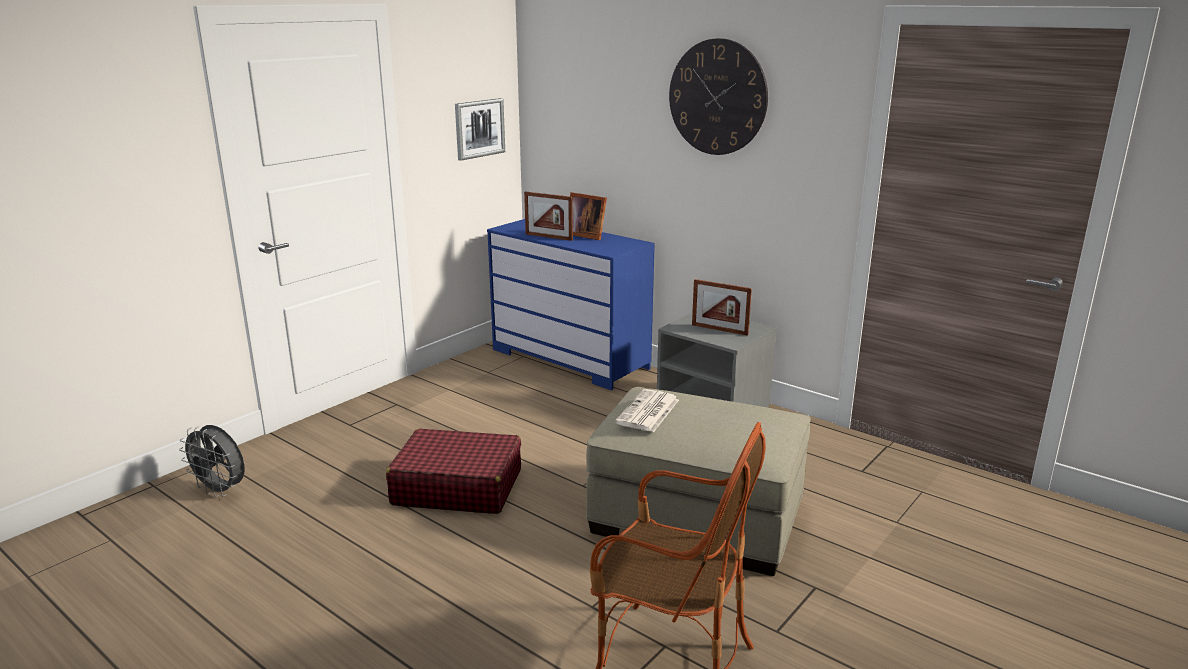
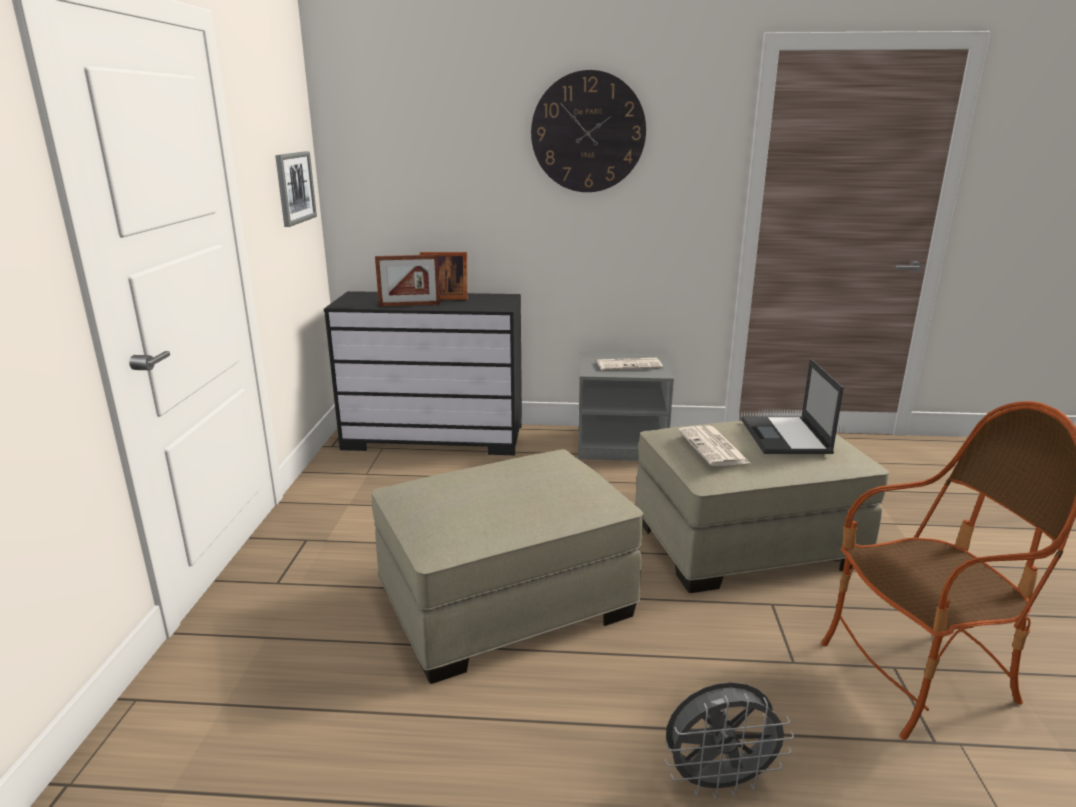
camera: 35 degrees left, 0 degrees up
(221, 490) = (199, 739): grey fan -> grey fan (718, 782)
(457, 487) = (503, 602): red suitcase -> beige ottoman
(570, 358) = (434, 437): blue dresser -> black dresser
(719, 329) = (629, 365): picture frame -> newspaper
(727, 422) = (786, 436): none -> laptop

